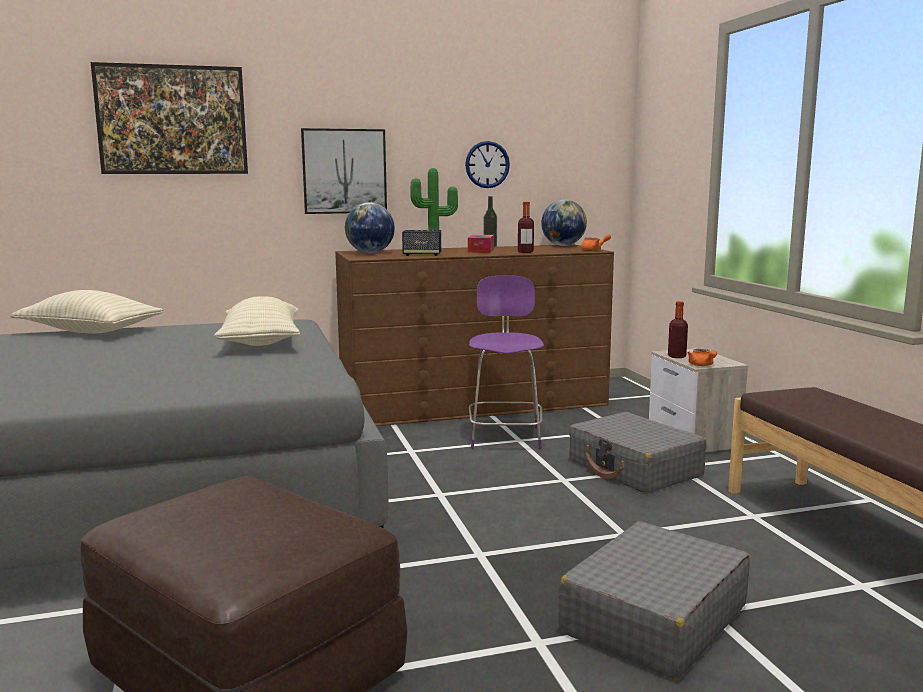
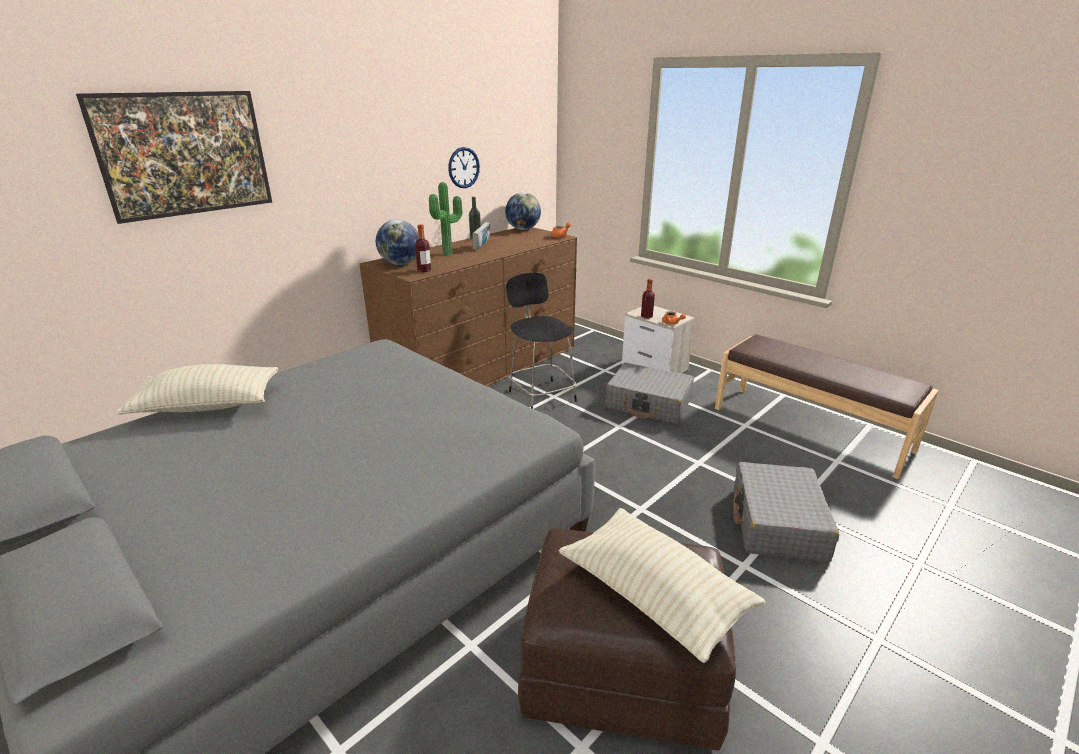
camera: 30 degrees left, 15 degrees up
(261, 342) = (407, 385): beige pillow -> beige pillow (654, 594)
(344, 171) = (355, 188): picture -> none
(422, 255) = (453, 263): speaker -> none
(481, 250) = (481, 247): tissue box -> book
(505, 436) = (541, 395): purple chair -> black chair
(525, 252) = (519, 246): bottle -> bottle (424, 270)

